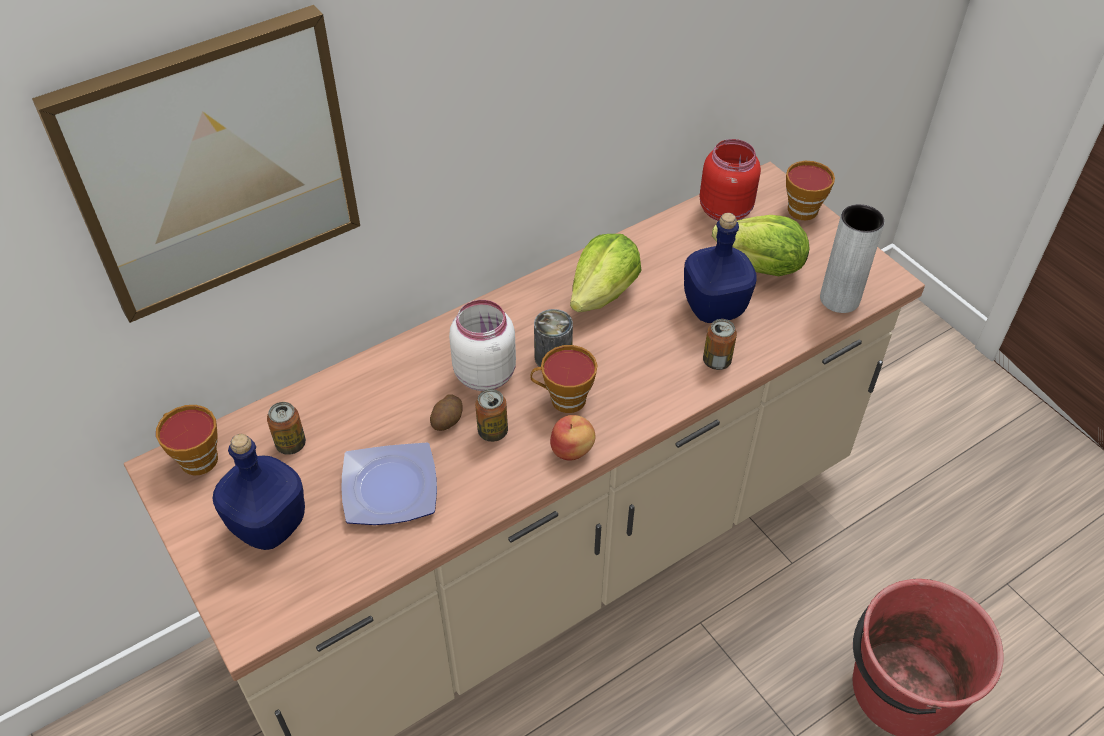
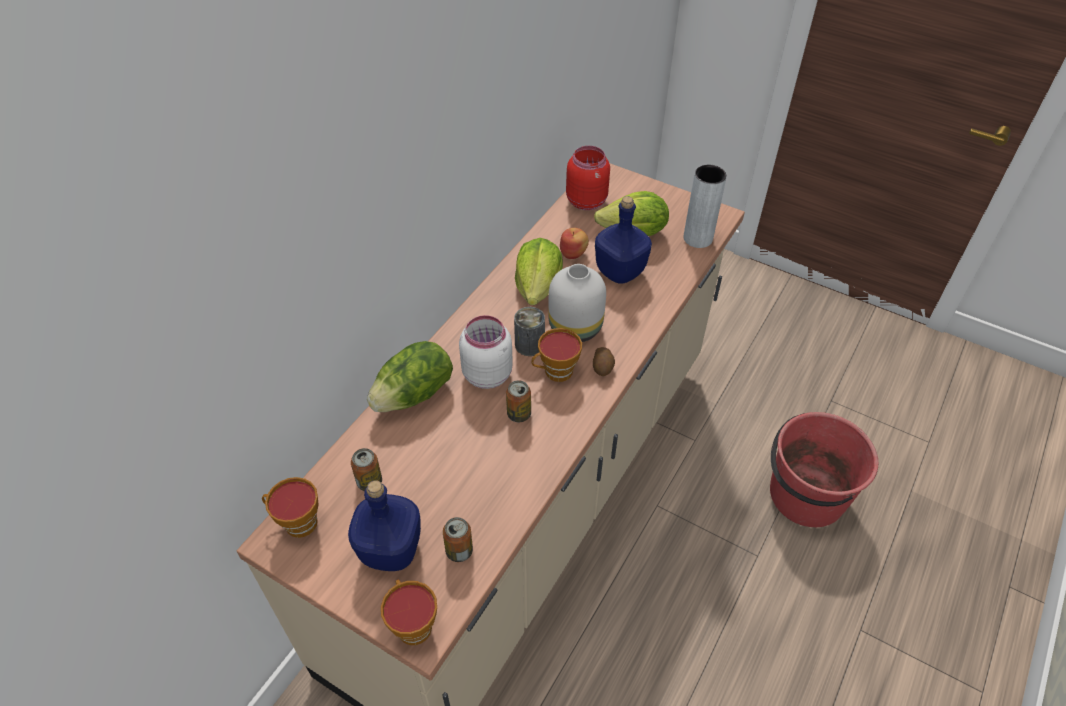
camera: 25 degrees left, 0 degrees up
(213, 165) = (272, 269): picture -> none
(388, 490) = (467, 486): plate -> none
(393, 367) = (415, 394): none -> lettuce
(448, 420) = (480, 418): potato -> potato (603, 367)
(572, 450) = (584, 406): apple -> apple (573, 253)
(616, 356) = (574, 328): none -> white vase
(716, 361) = (644, 308): can -> can (459, 551)
(801, 207) = (635, 183): cup -> cup (412, 624)

